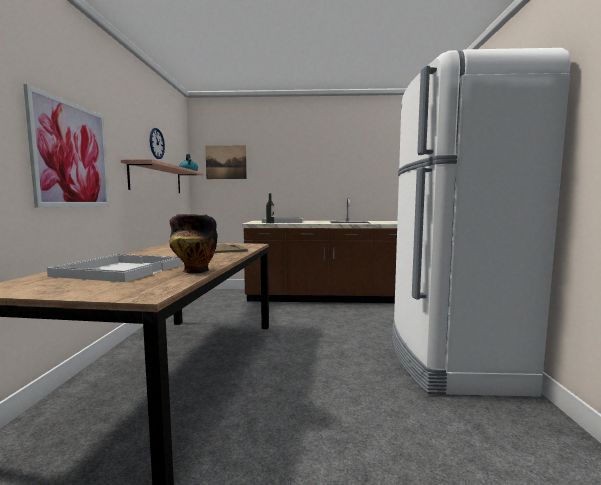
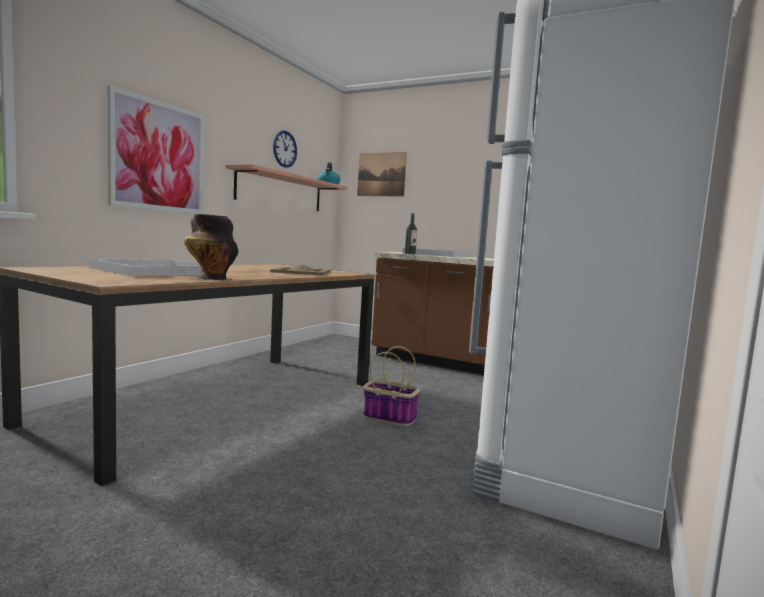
camera: 25 degrees right, 0 degrees up
(313, 351) = (388, 417): none -> basket

